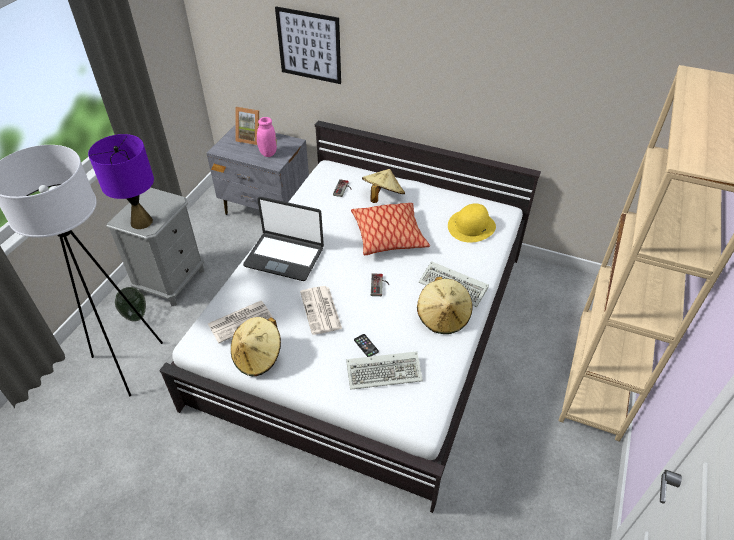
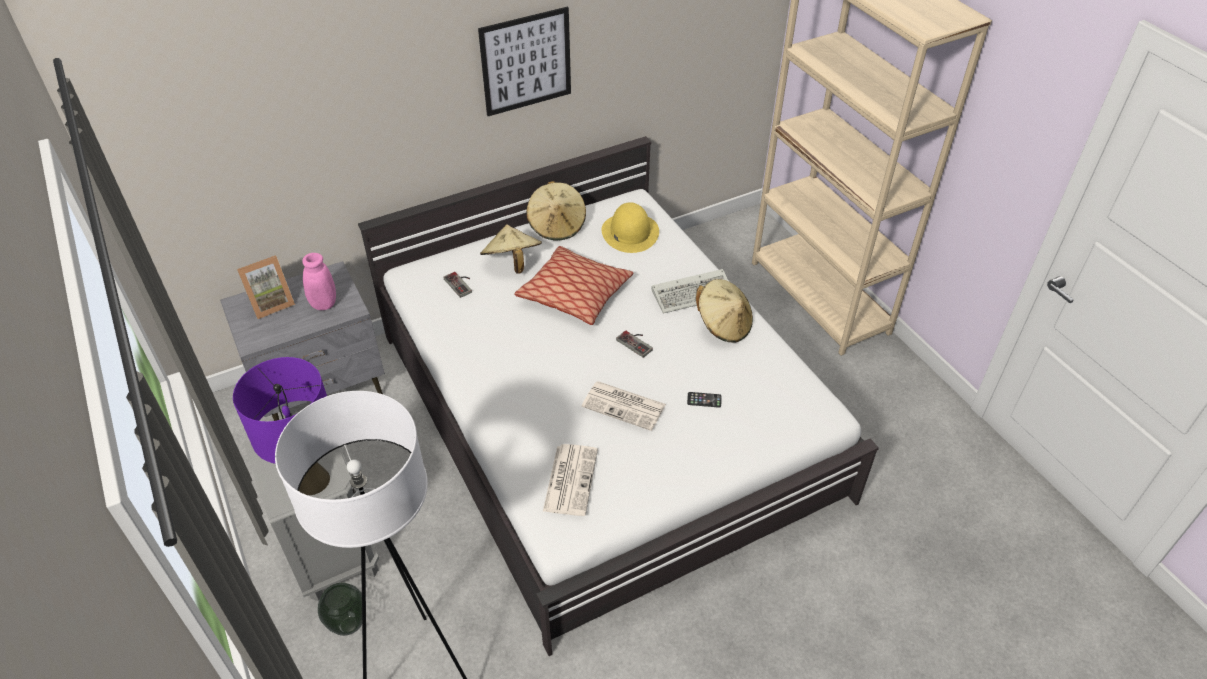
camera: 50 degrees left, 0 degrees up
(258, 357) = (635, 493): beige hat -> beige hat (557, 226)
(284, 256) = (511, 390): laptop -> none
(309, 45) = (322, 127): picture -> picture (526, 61)
(385, 371) = (749, 405): keyboard -> none

